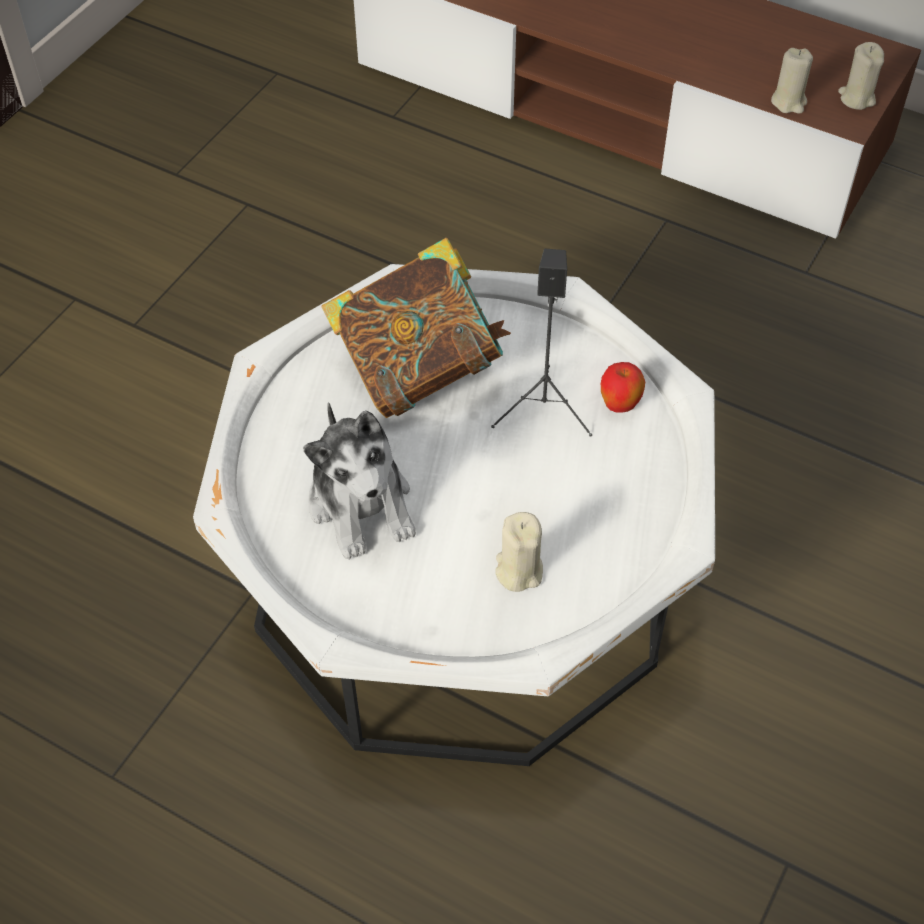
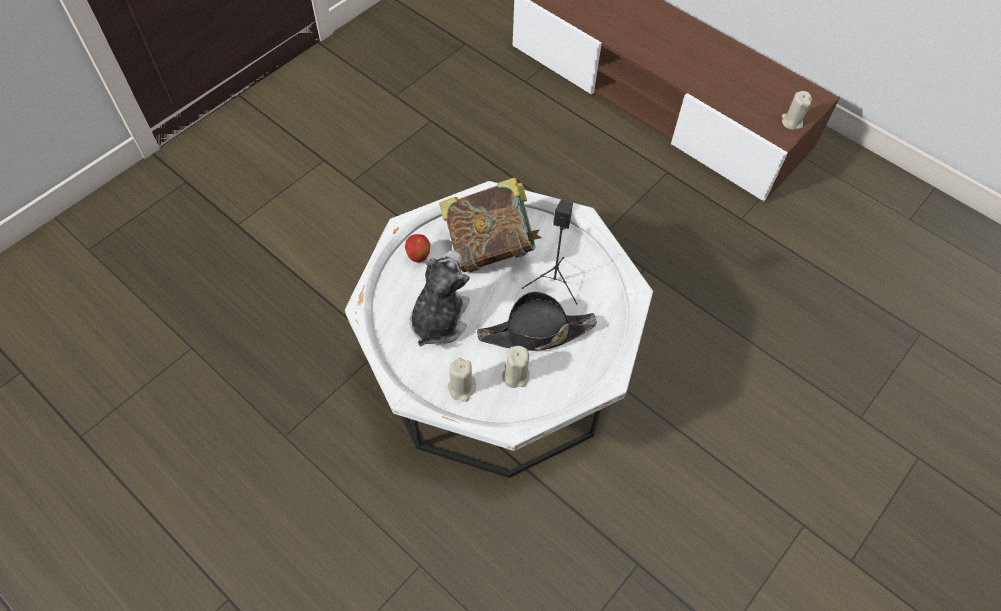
camera: 10 degrees right, 5 degrees up
(361, 504) = (439, 319): plush toy -> plush toy turned 150 degrees counterclockwise
(534, 494) = (536, 332): none -> black hat
(619, 405) = (597, 289): apple -> apple (418, 257)
(789, 102) = (750, 117): beige candle -> beige candle (462, 388)

